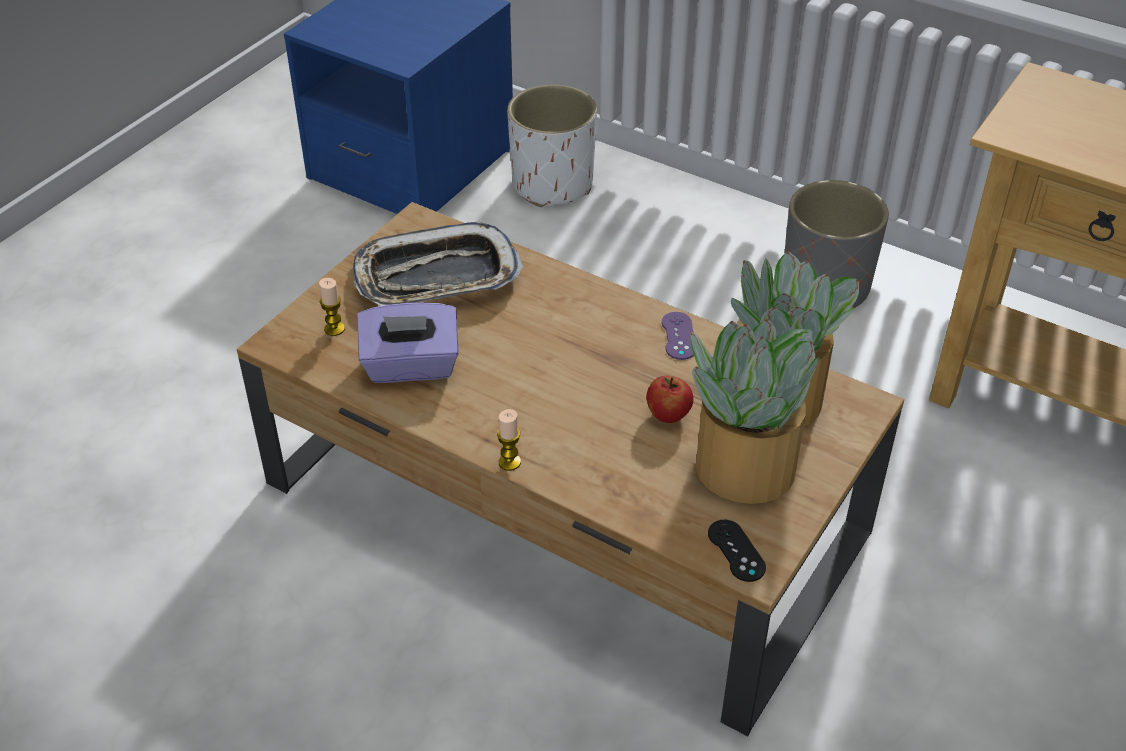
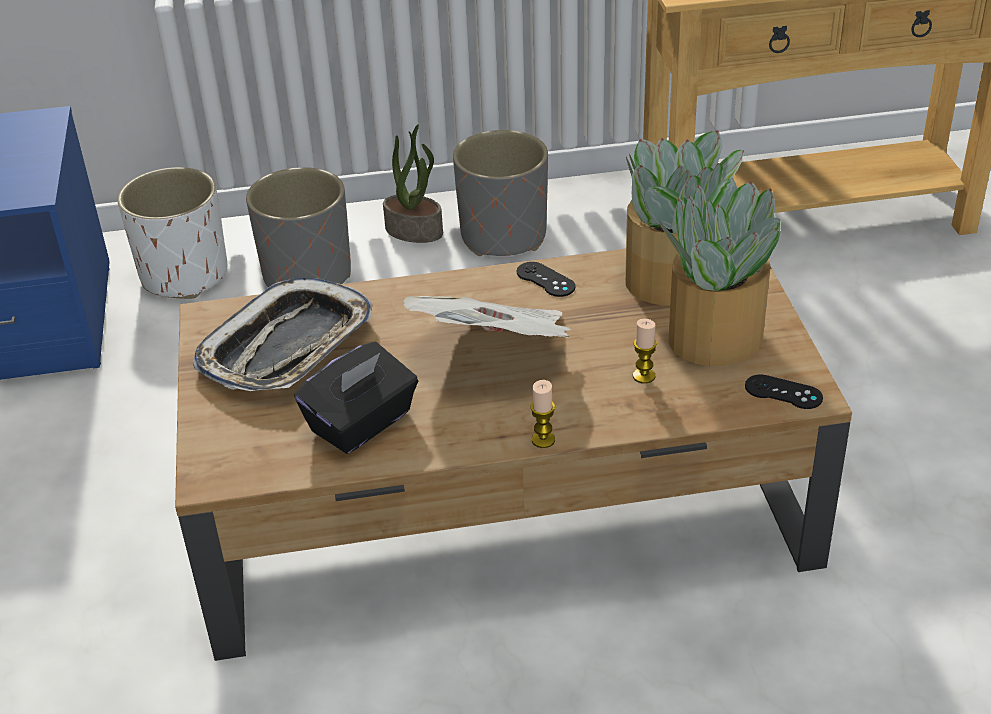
camera: 40 degrees left, 5 degrees down
(334, 329) = (250, 436): candle -> candle (644, 376)
(411, 366) = (362, 423): purple tissue box -> black tissue box
(568, 371) = (497, 351): none -> newspaper
(636, 235) = (307, 276): none -> grey planter
(668, 415) = (614, 336): apple -> none
(678, 336) = (545, 280): purple game controller -> black game controller
(759, 242) = (415, 231): none -> potted plant

